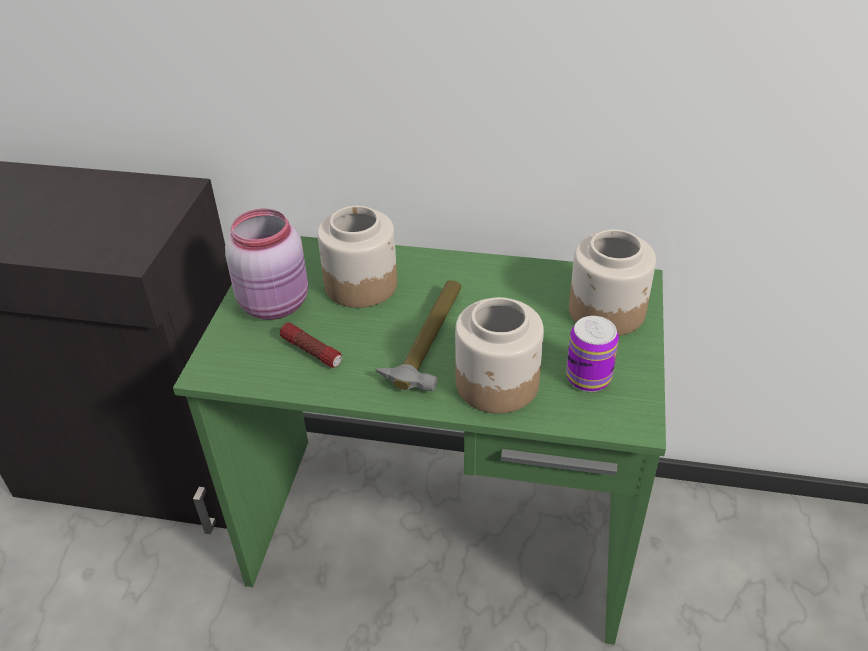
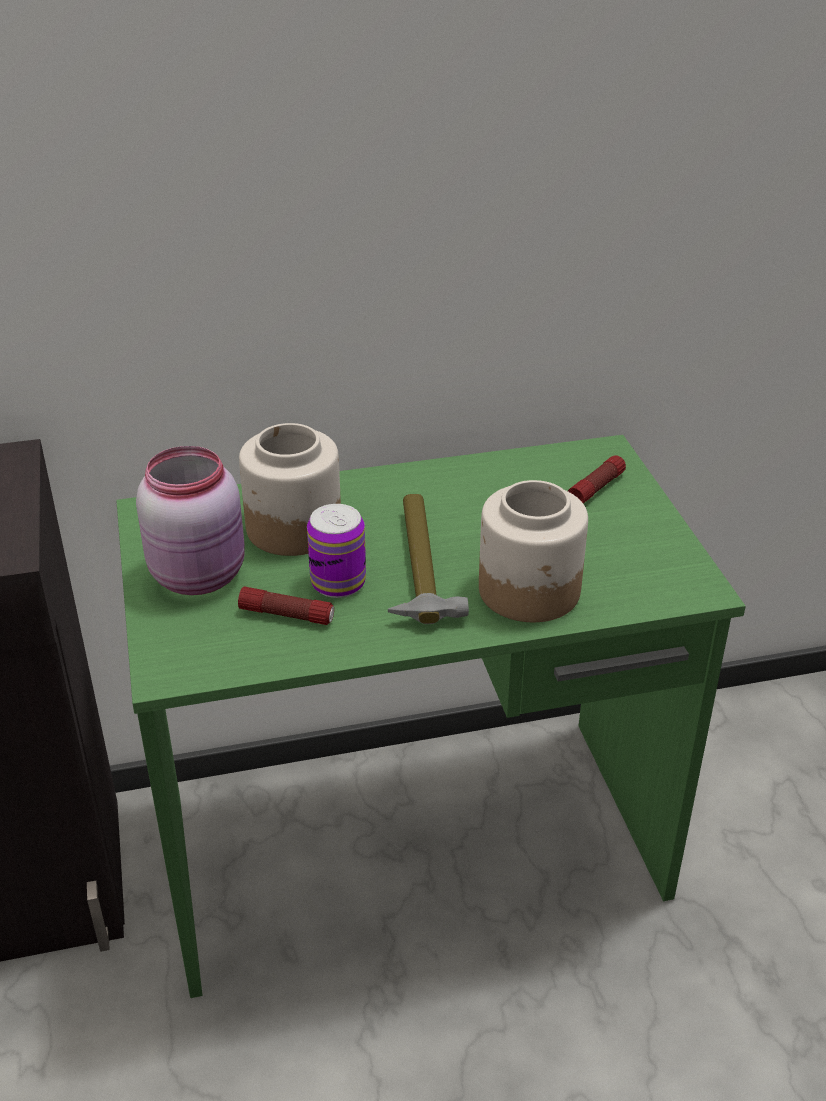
camera: 25 degrees left, 5 degrees down
(588, 377) = (622, 558): can -> can (338, 582)
(607, 311) = (596, 488): jar -> flashlight

